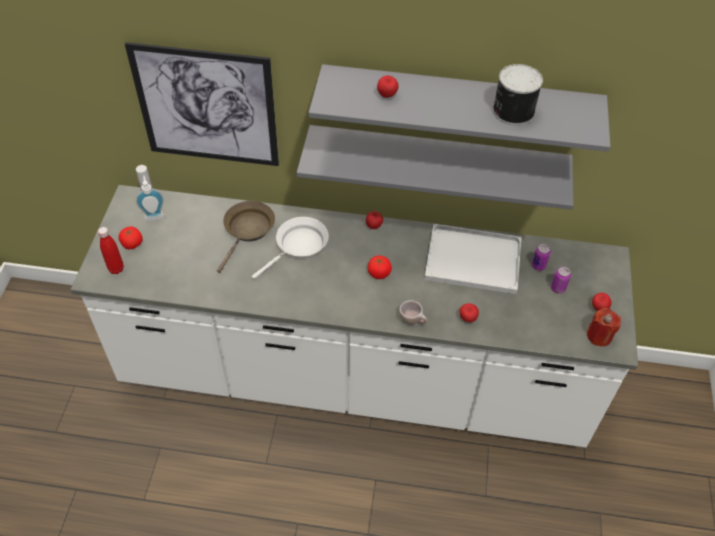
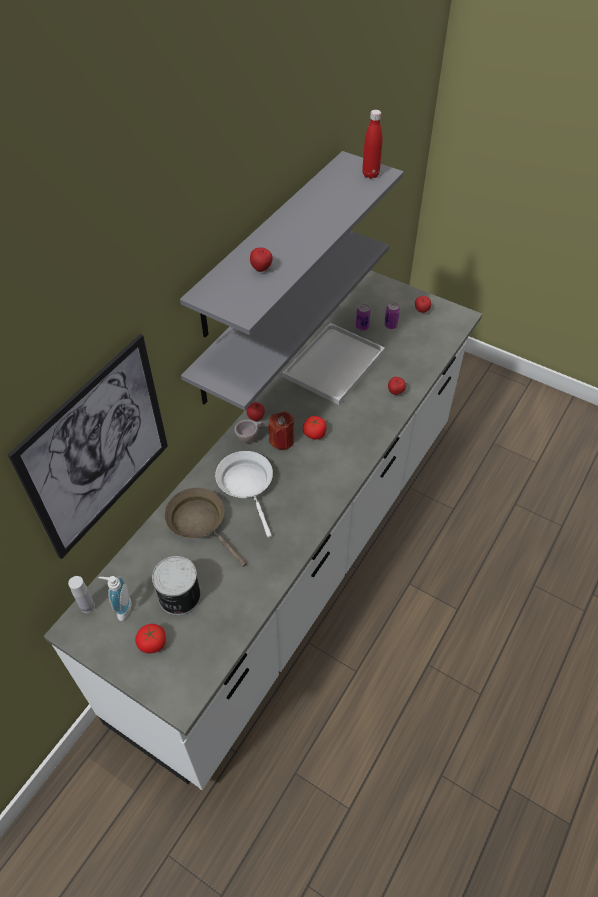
camera: 65 degrees left, 0 degrees up
(116, 269) = (181, 671): red bottle -> red bottle (370, 174)
(413, 321) = (381, 429): beige cup -> beige cup (250, 437)
(512, 111) = (331, 204): can -> can (179, 596)
(599, 336) = (447, 322): red candle -> red candle (282, 440)

